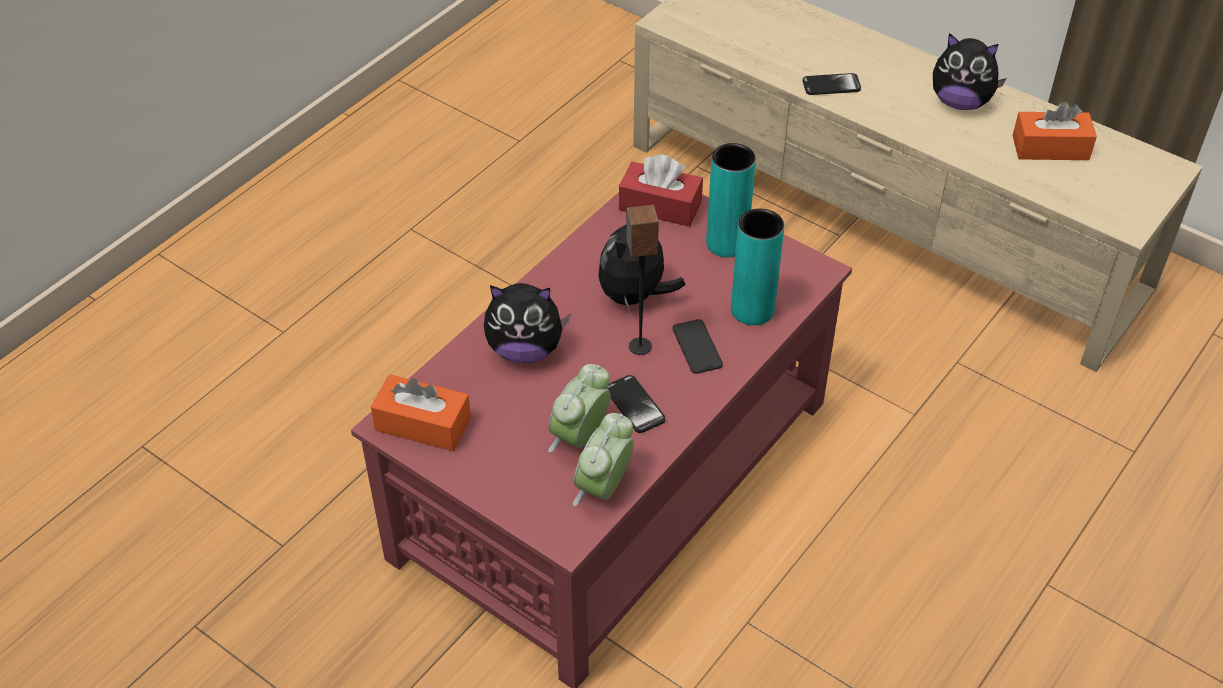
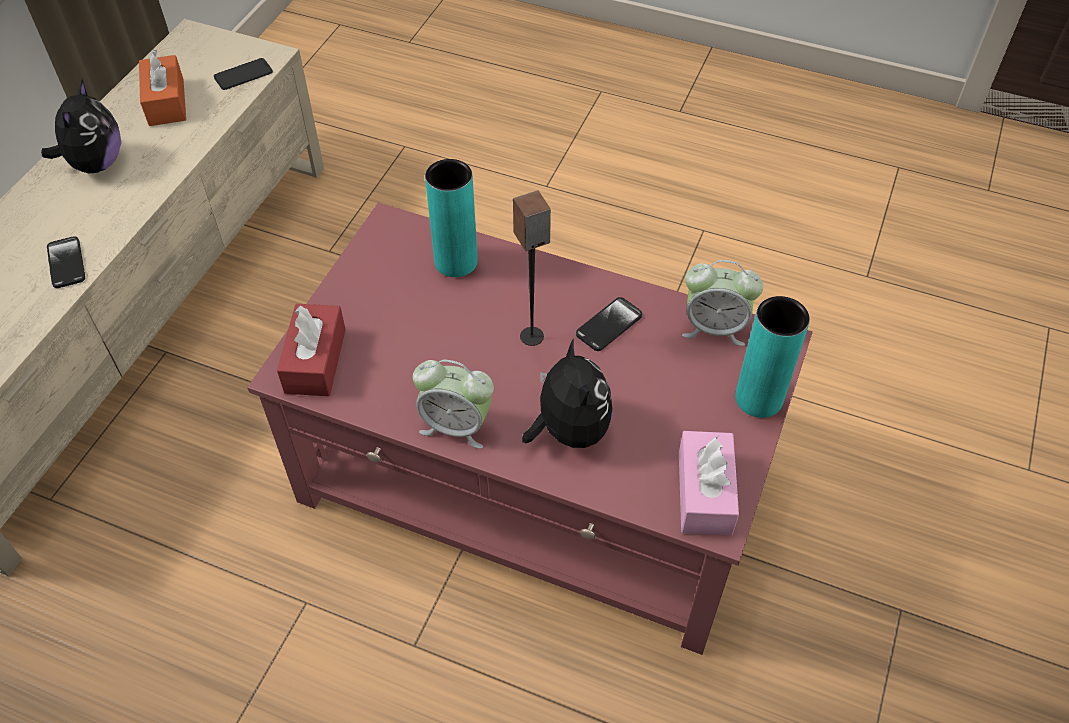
camera: 105 degrees left, 5 degrees up
(423, 424) = (704, 493): orange tissue box -> pink tissue box
(580, 437) = (664, 357): alarm clock -> alarm clock (456, 425)
(635, 296) = (462, 354): plush toy -> none
(697, 347) = (518, 293): phone -> phone (243, 75)
(726, 243) = (365, 295): turquoise vase -> turquoise vase (758, 398)

